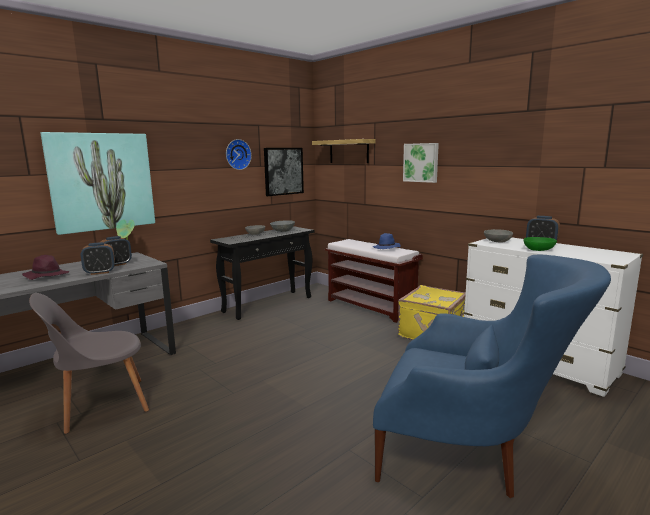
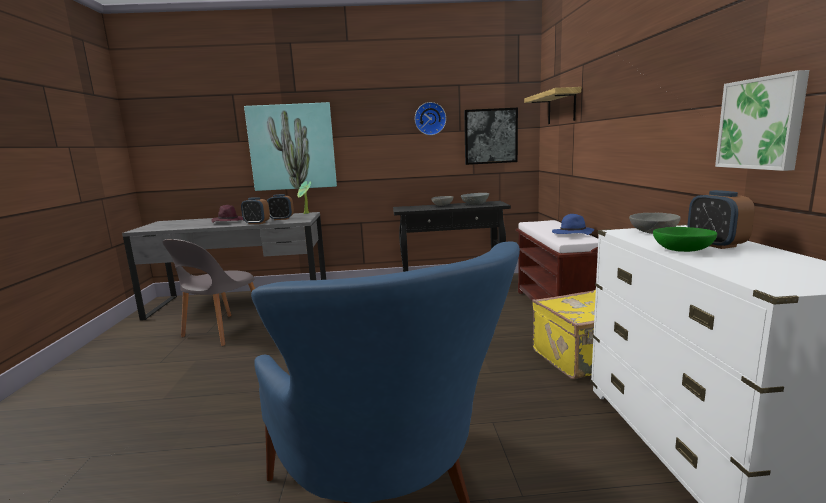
camera: 40 degrees right, 0 degrees up
(101, 405) = (223, 331): grey chair -> grey chair turned 75 degrees counterclockwise
(421, 162) = (618, 113): picture -> picture (761, 123)

